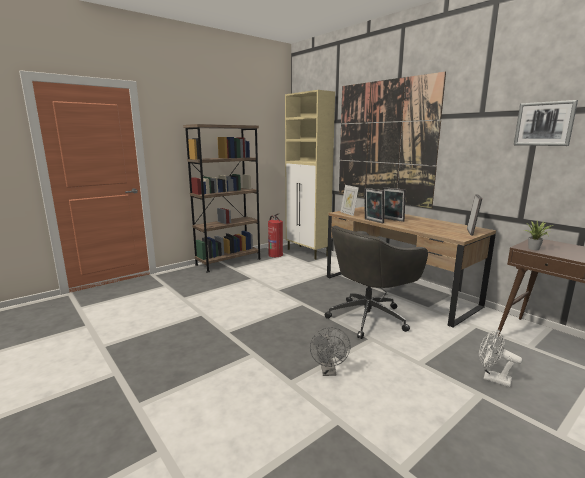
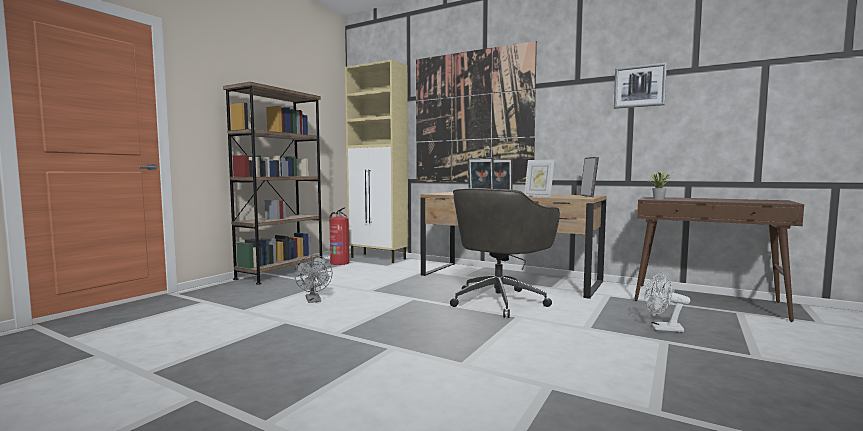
camera: 20 degrees left, 10 degrees down
(329, 371) = (499, 348): grey fan -> grey fan (314, 300)
(348, 213) = (444, 193): picture frame -> picture frame (538, 196)

